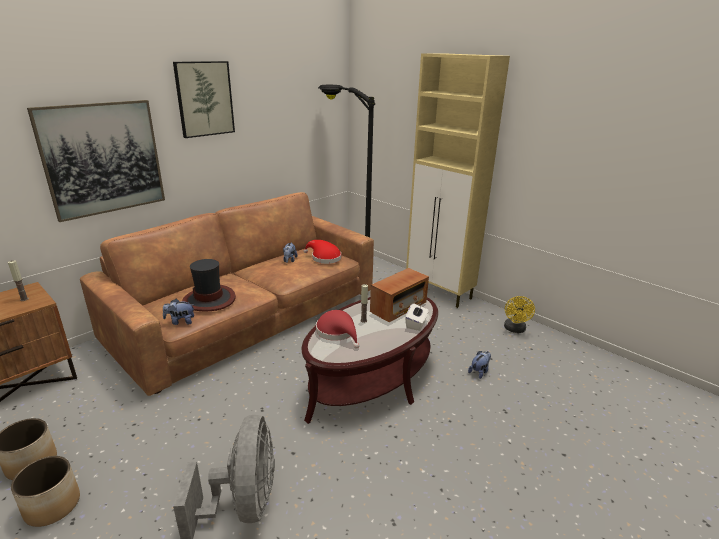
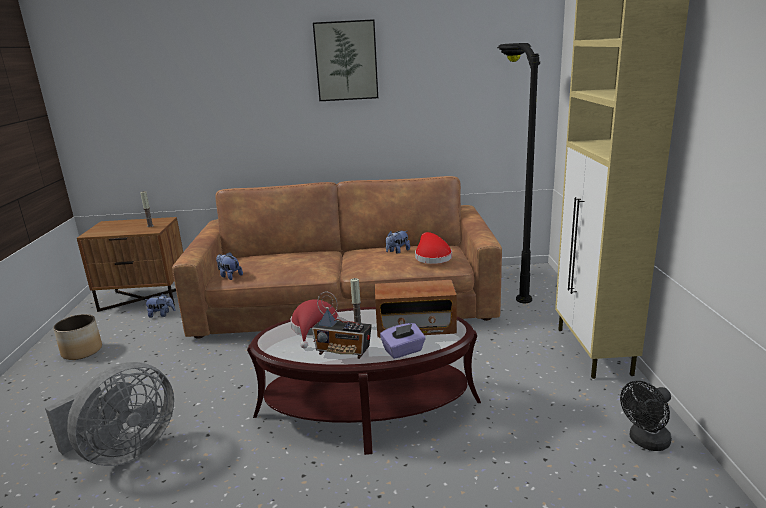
camera: 45 degrees right, 5 degrees down
(53, 506) = (54, 383): planter -> none
(103, 158) = (239, 115): picture -> none
(209, 299) = (273, 265): hat -> none
(385, 339) = (344, 352): none -> radio
(416, 324) = (403, 351): white tissue box -> purple tissue box
(479, 372) = (502, 466): plush toy -> plush toy (161, 314)
(515, 329) = (645, 442): yellow fan -> black fan

